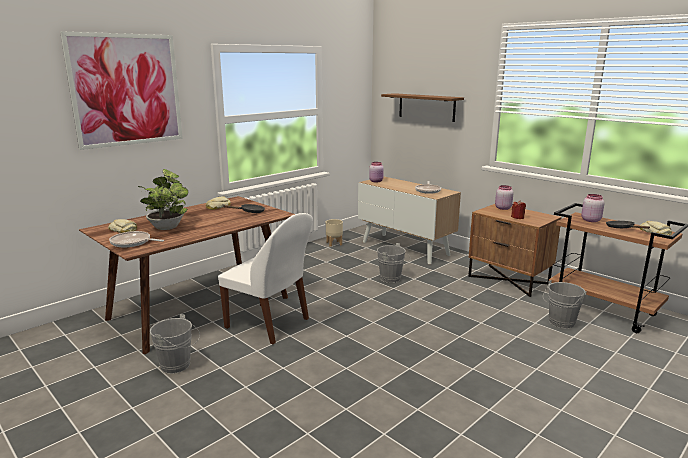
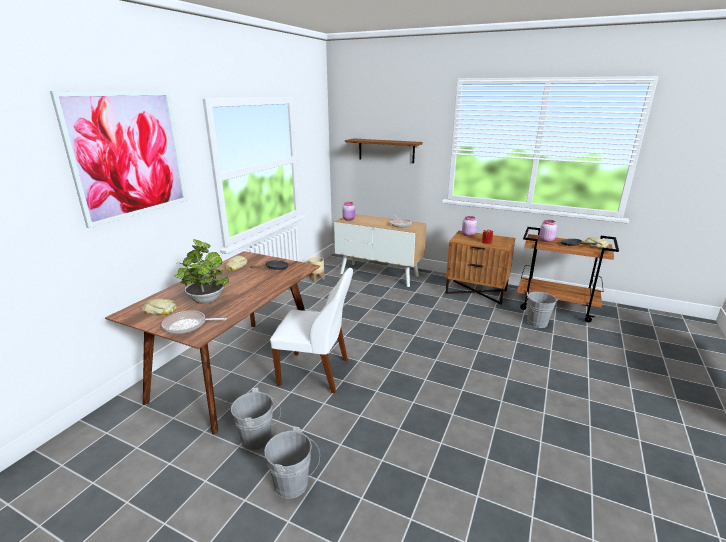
camera: 20 degrees left, 5 degrees up
(392, 279) = (389, 306): grey bucket -> grey bucket (295, 485)

